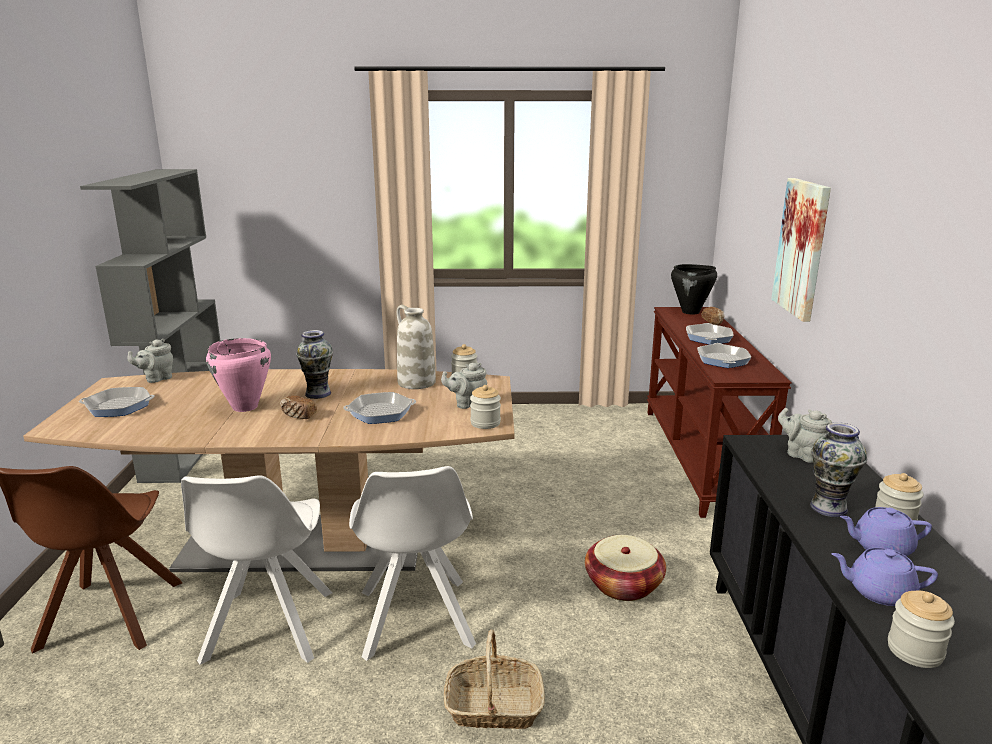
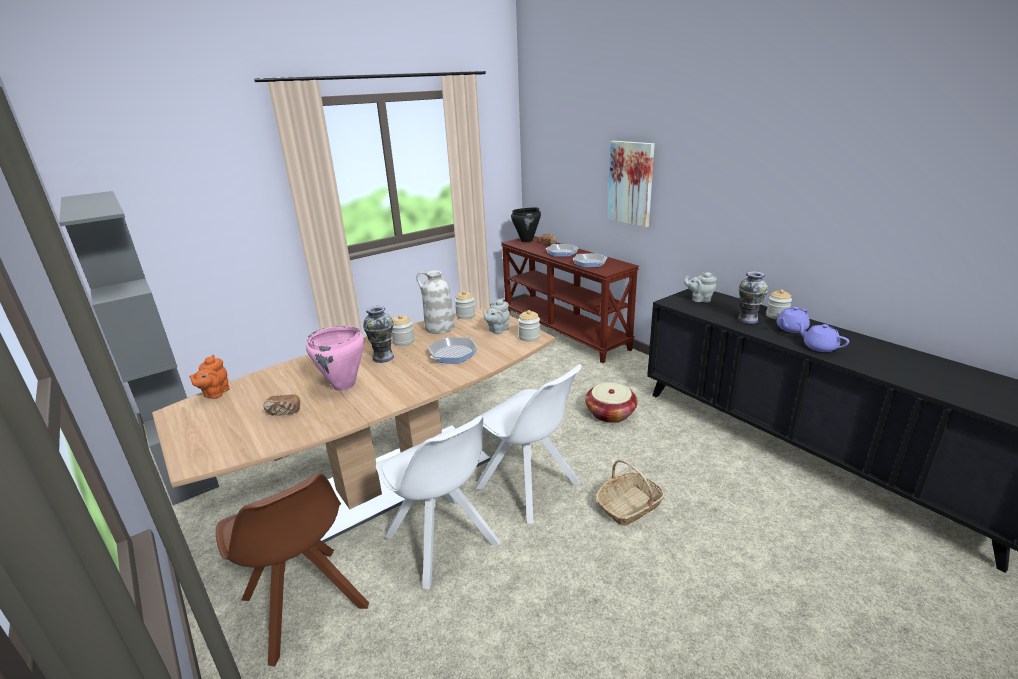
camera: 35 degrees left, 5 degrees up
(118, 407) = (225, 425): frying pan -> none
(156, 379) = (215, 394): grey teapot -> orange teapot
(298, 416) = (398, 376): bread -> bread (284, 412)
(878, 592) = (819, 347): purple teapot -> purple teapot turned 75 degrees clockwise
(915, 651) = (863, 364): jar -> jar (403, 341)

